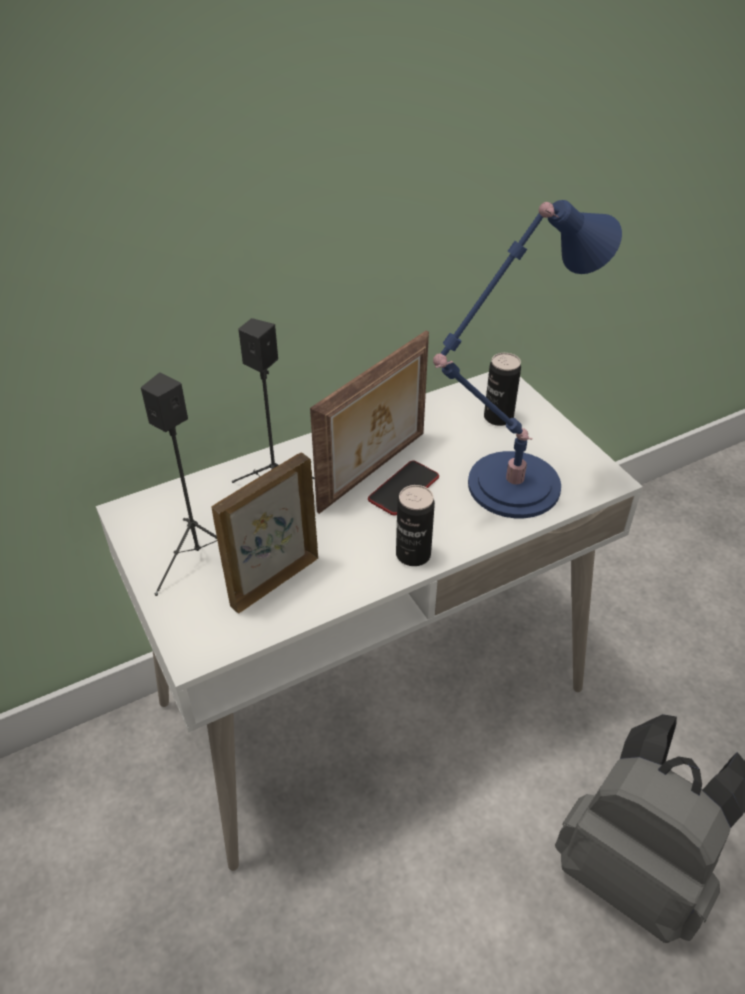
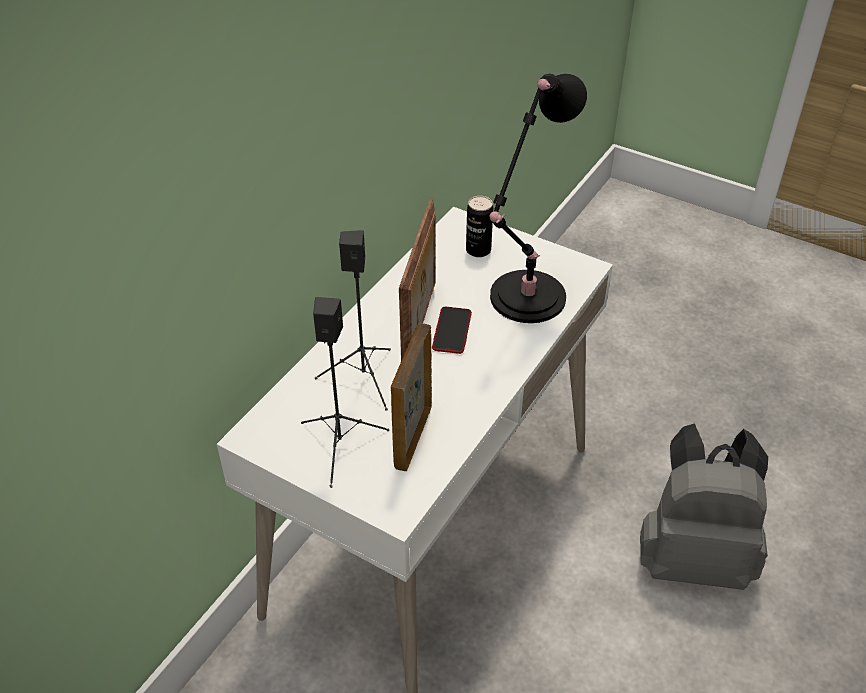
camera: 30 degrees left, 0 degrees up
(413, 554) = (497, 375): can -> none
(506, 487) = (524, 301): blue table lamp -> black table lamp

